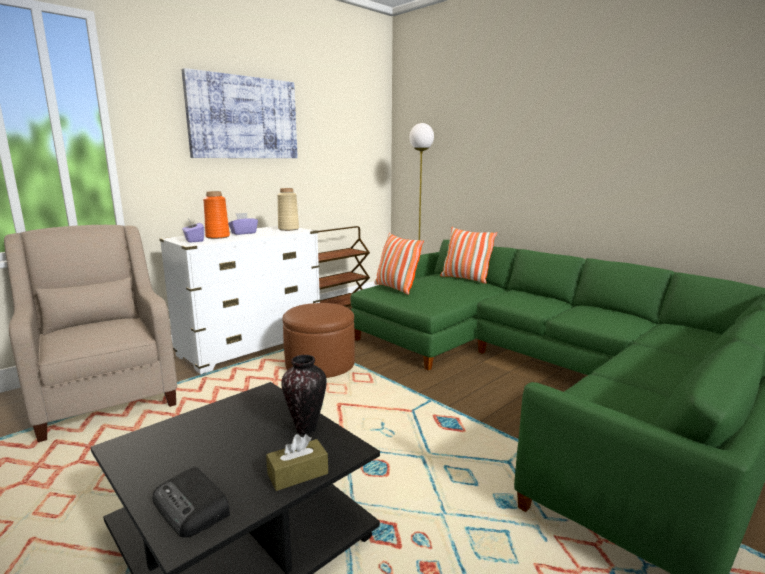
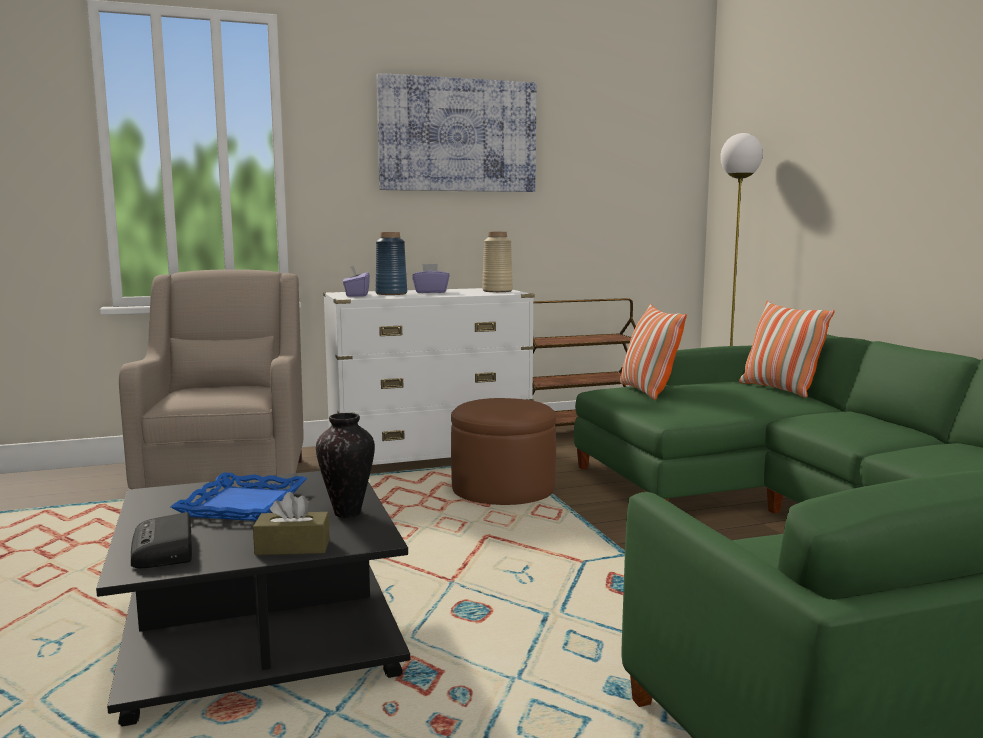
camera: 25 degrees right, 5 degrees down
(215, 440) = (243, 505): none -> blue tray
(217, 237) = (391, 293): orange vase -> blue vase

